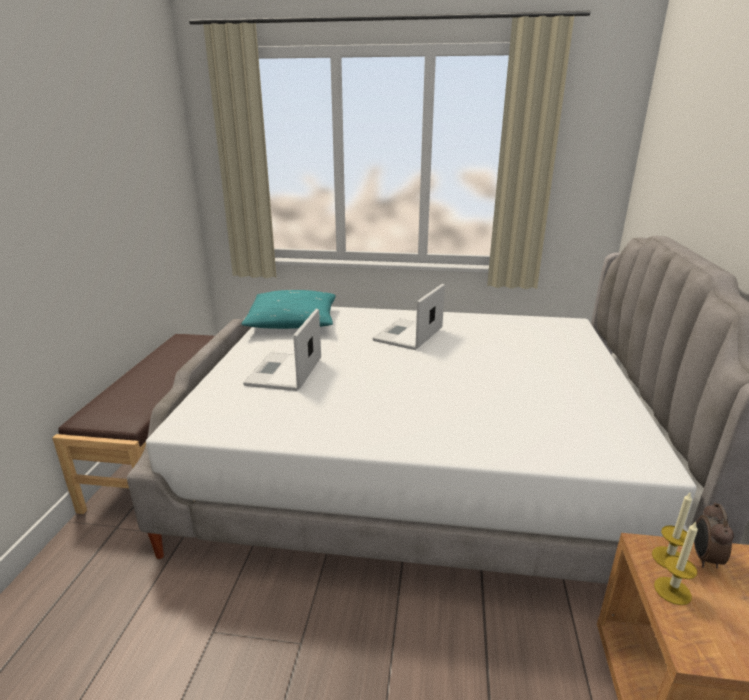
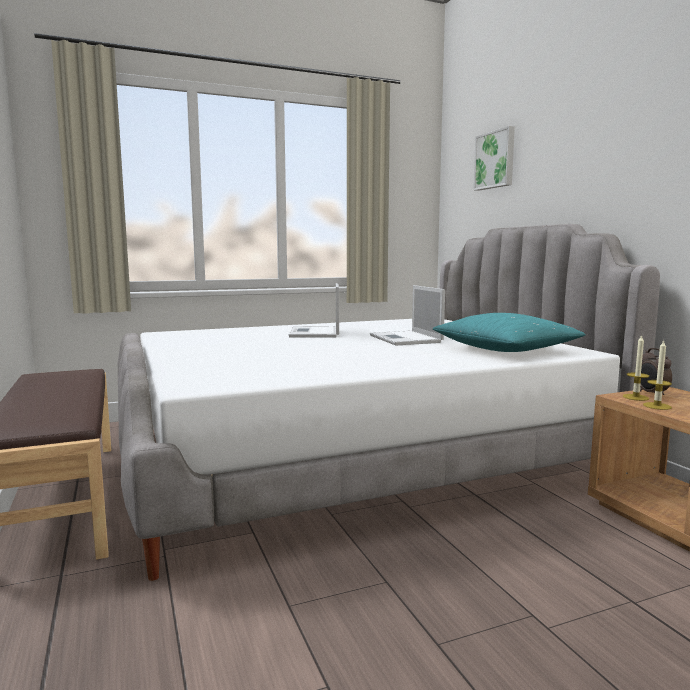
camera: 30 degrees left, 15 degrees down
(284, 373) = (237, 356): laptop -> laptop (406, 339)
(293, 322) = (187, 337): turquoise pillow -> turquoise pillow (506, 349)
(687, 136) = (495, 160): none -> picture

